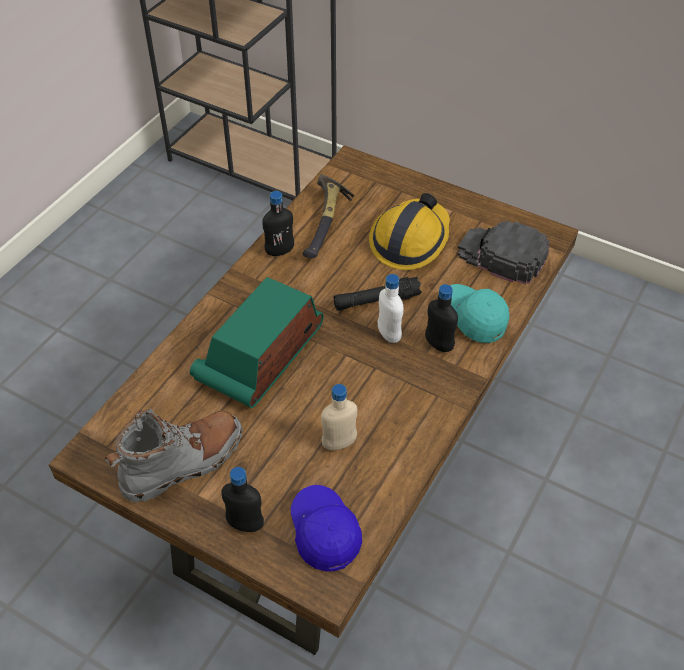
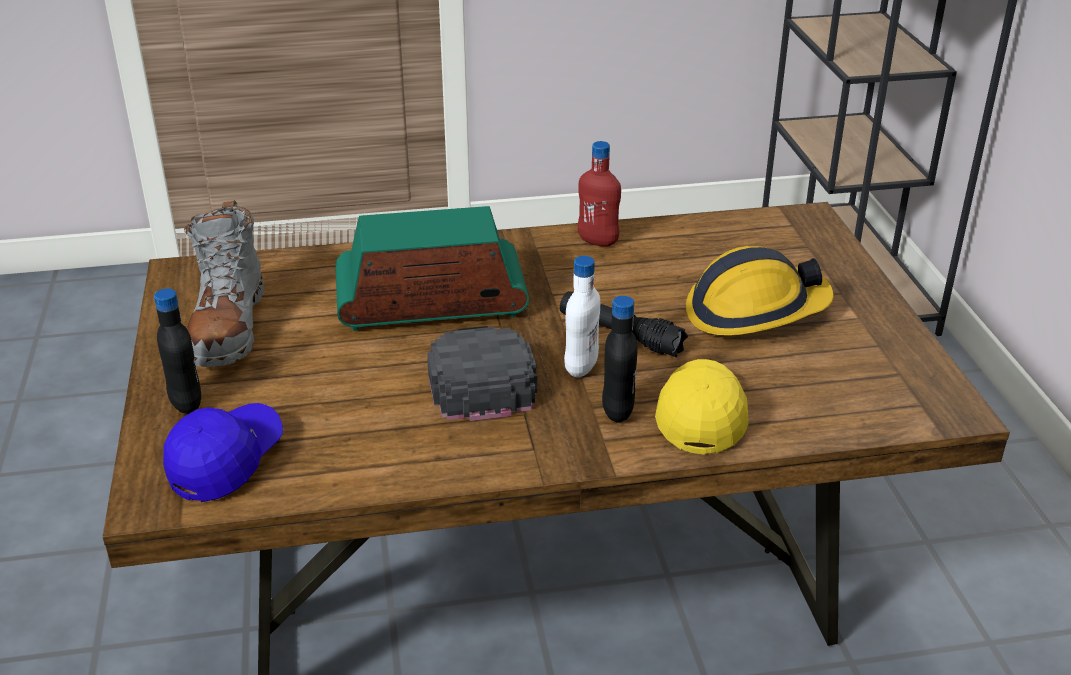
camera: 50 degrees right, 15 degrees down
(183, 463) = (228, 327): grey boot -> grey boot turned 75 degrees clockwise
(279, 251) = (598, 241): black bottle -> red bottle
(327, 224) = (686, 249): hammer -> none
(339, 443) = (369, 411): beige bottle -> none
(473, 318) = (701, 417): turquoise cap -> yellow cap
(502, 256) = (846, 389): black cap -> black cap (478, 376)

